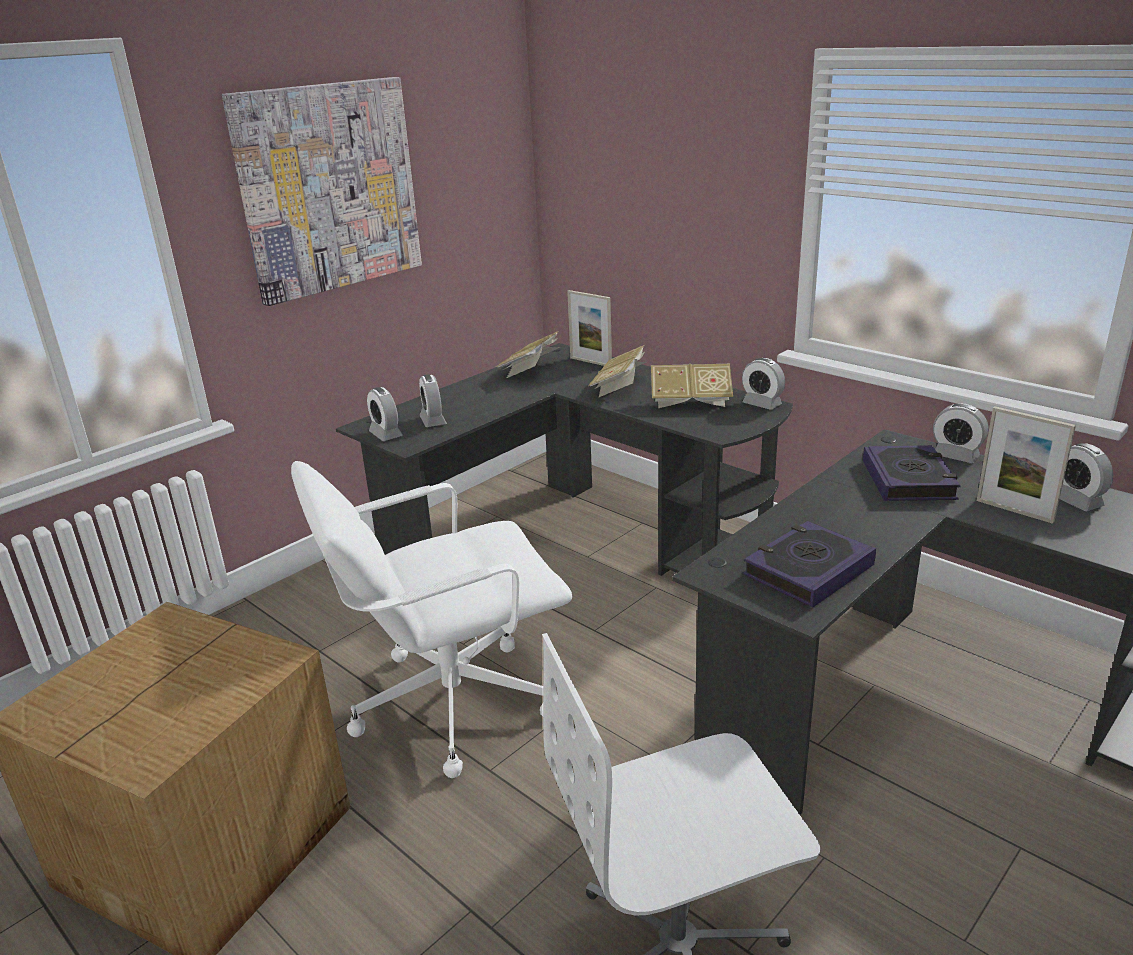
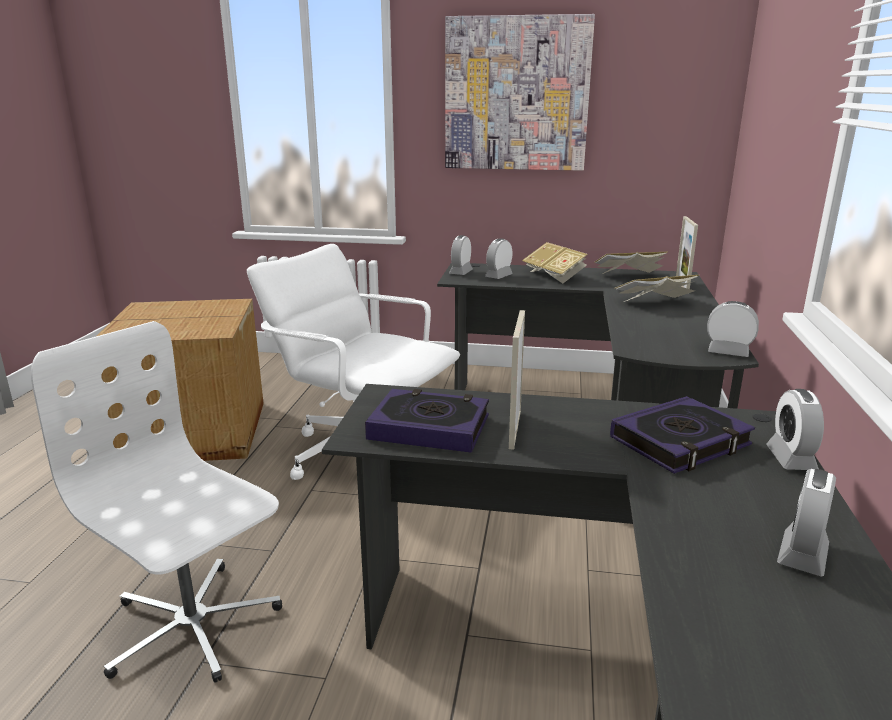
camera: 55 degrees right, 5 degrees down
(690, 402) = (675, 328): book -> book (554, 276)
(762, 404) = (728, 352): alarm clock -> alarm clock turned 105 degrees clockwise
(1014, 511) = (703, 513): picture frame -> picture frame (514, 429)

